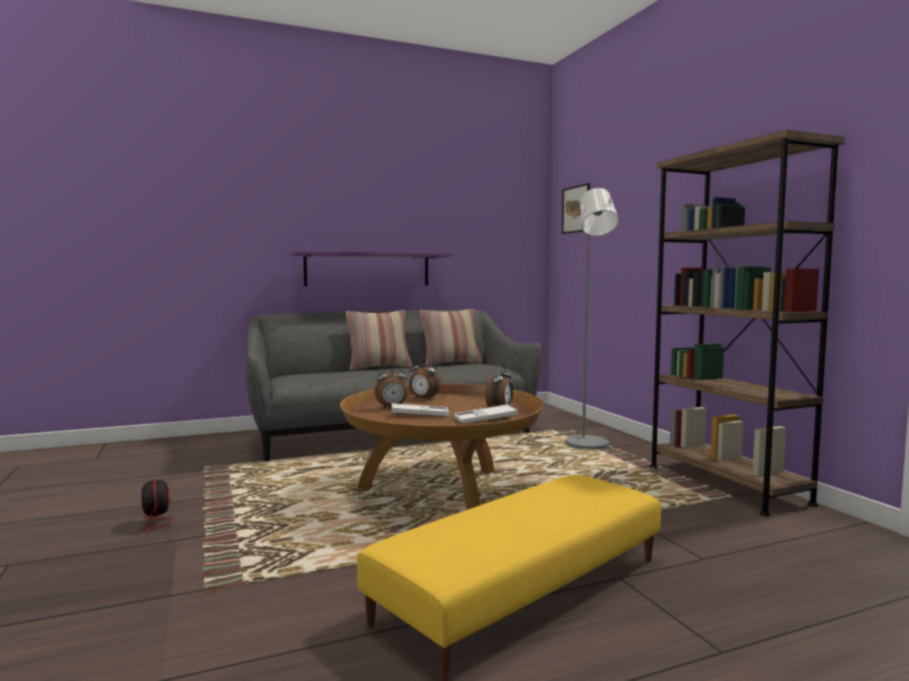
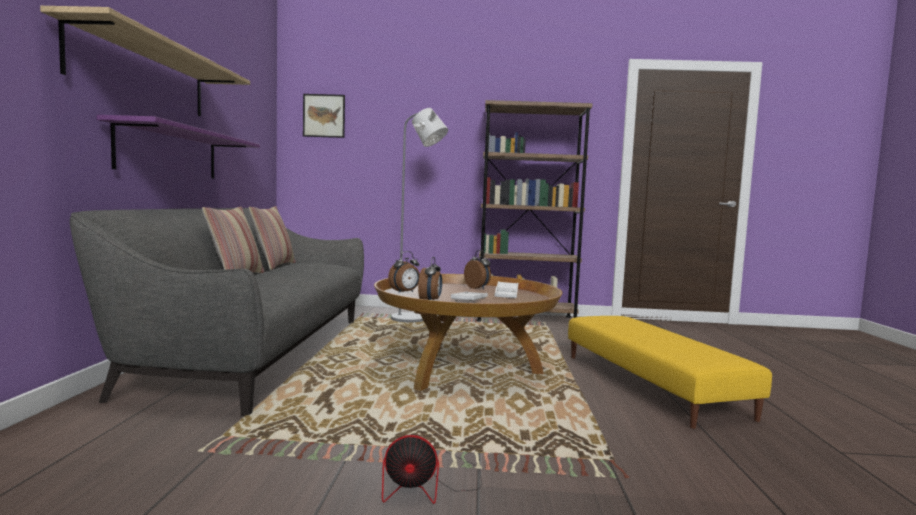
camera: 65 degrees left, 0 degrees up
(337, 217) = (143, 75): none -> shelf

